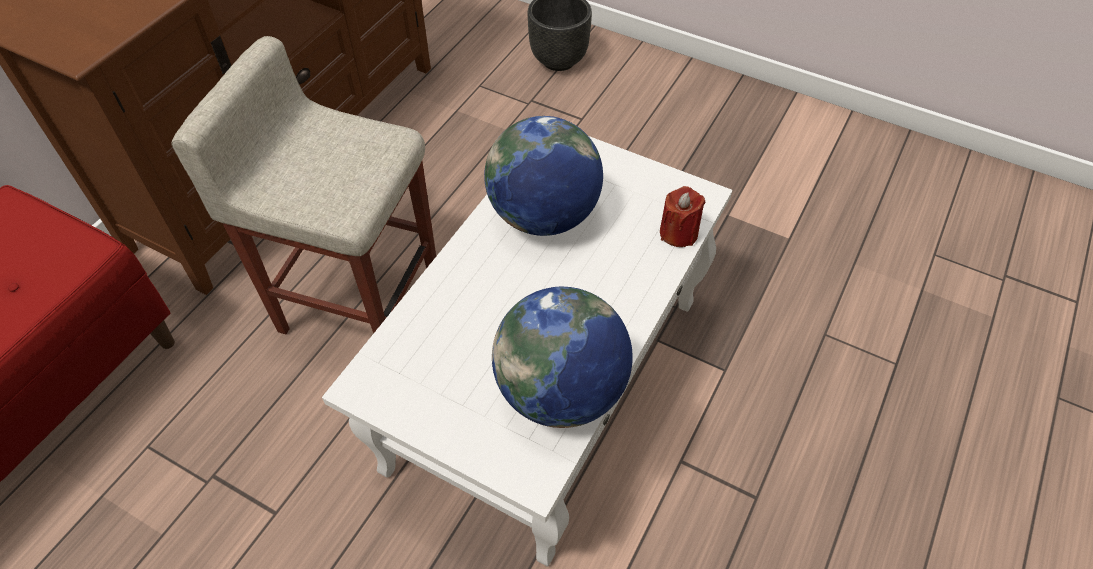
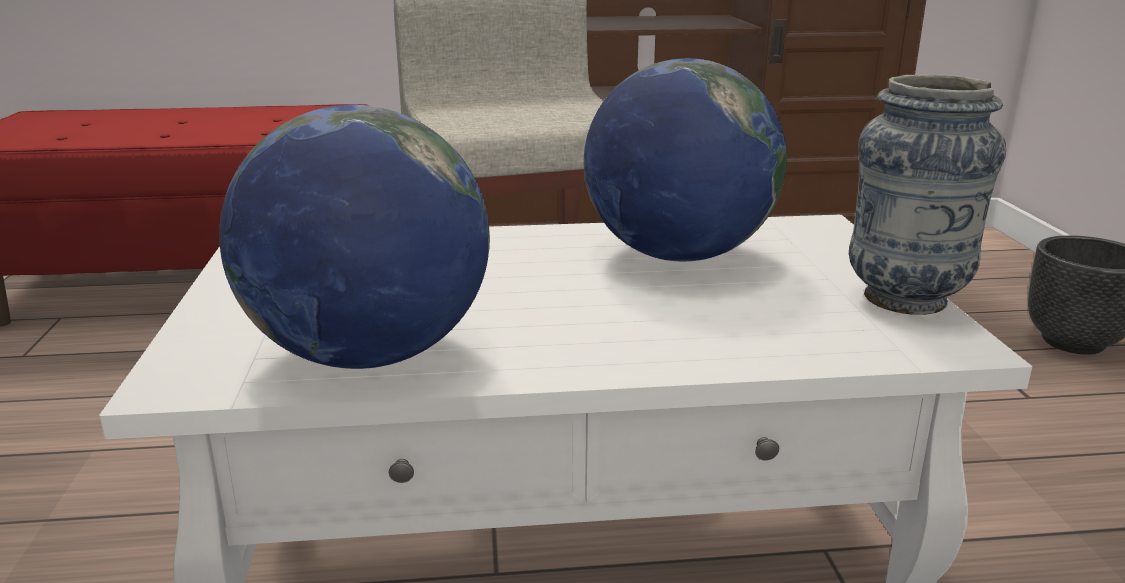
camera: 55 degrees right, 30 degrees down
(656, 177) = (905, 299): none -> vase
(678, 233) = (835, 348): red candle -> none

